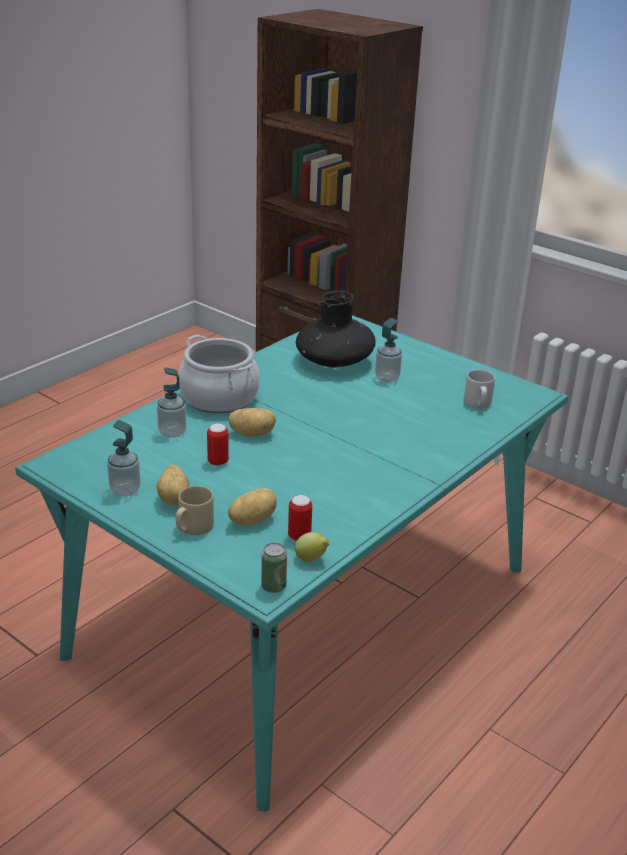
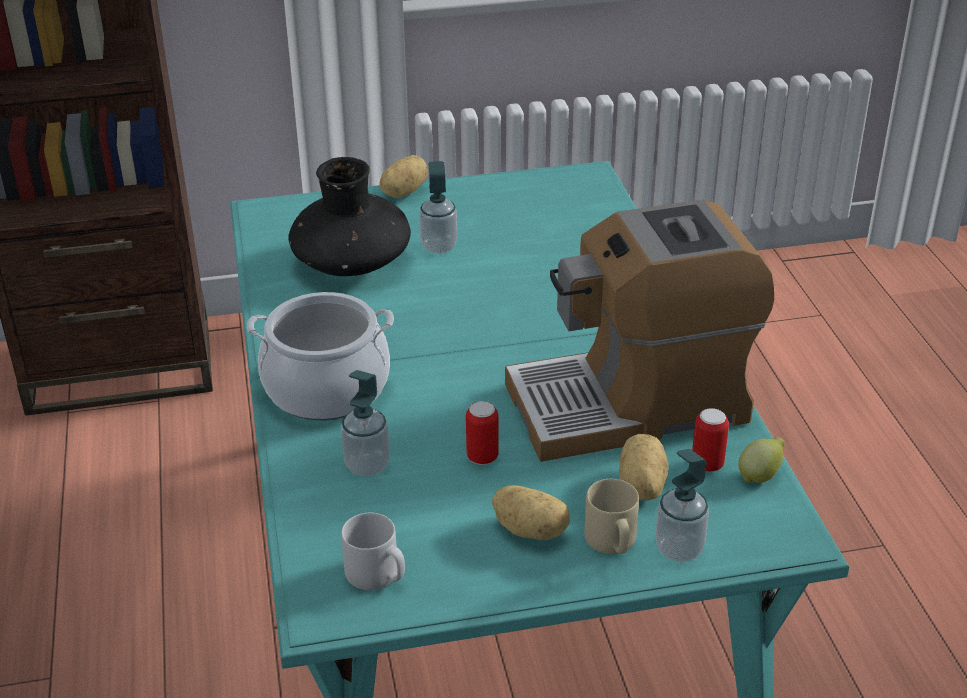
camera: 50 degrees left, 5 degrees up
(125, 490) = (466, 567): soap dispenser -> soap dispenser (679, 549)
(252, 433) = (447, 400): potato -> potato (403, 192)
(273, 586) = (789, 529): can -> none
(324, 490) = (631, 403): none -> coffee machine
(478, 404) = (566, 218): grey mug -> grey mug (377, 575)

